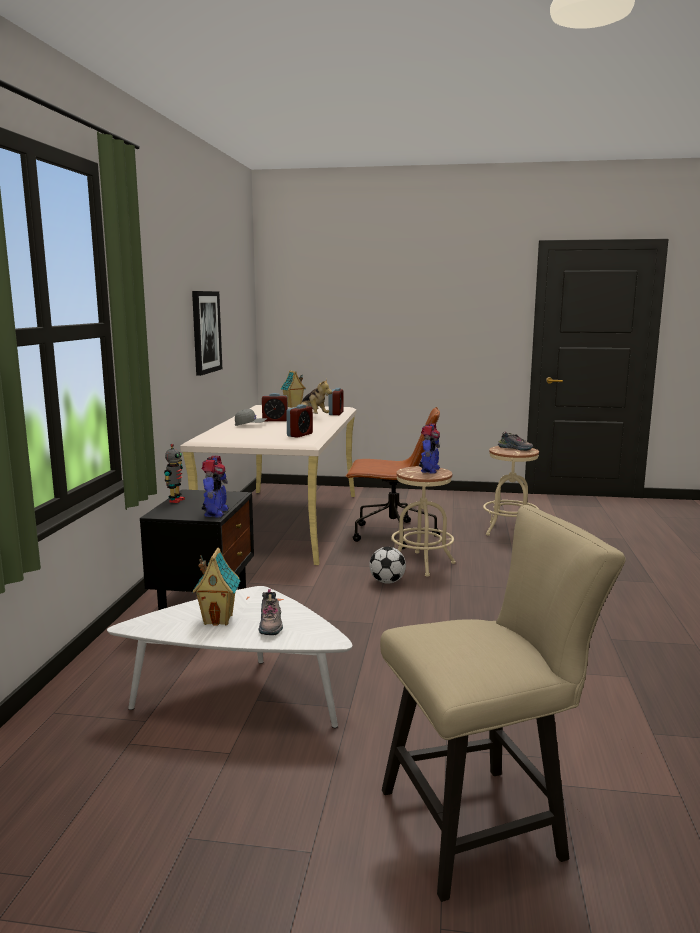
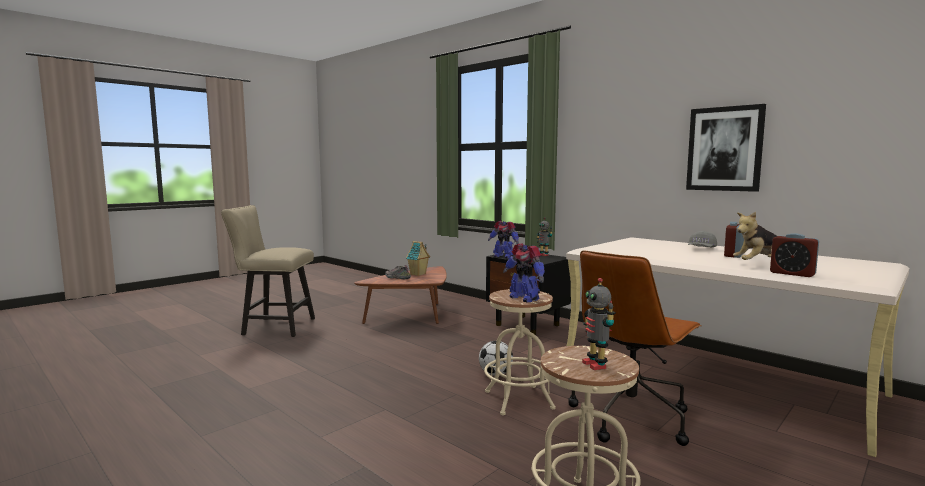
camera: 125 degrees right, 5 degrees down
(241, 698) = (413, 316): white coffee table -> brown coffee table
(293, 406) = (879, 270): toy house -> none
(300, 435) = (626, 251): alarm clock -> none
(484, 823) = (273, 327): beige chair -> beige chair turned 75 degrees clockwise
(515, 448) = (596, 365): shoe -> toy robot

